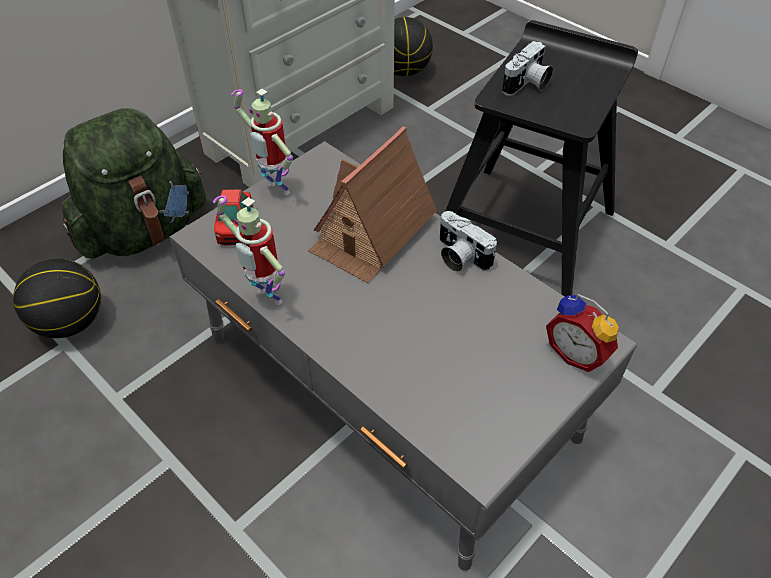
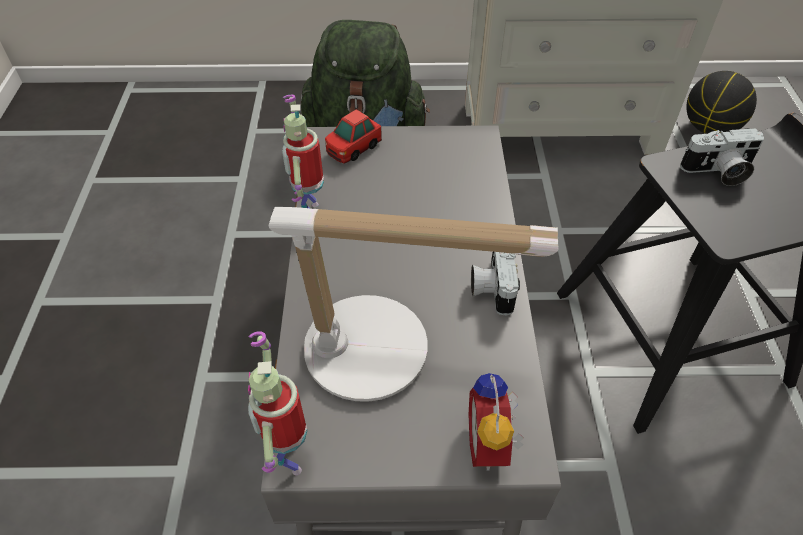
camera: 45 degrees right, 0 degrees up
(71, 322) = (260, 166): basketball -> none
(275, 190) = (414, 139): toy robot -> toy robot (290, 456)
(372, 232) = (445, 218): toy house -> none
(447, 352) = (383, 351): none -> table lamp

